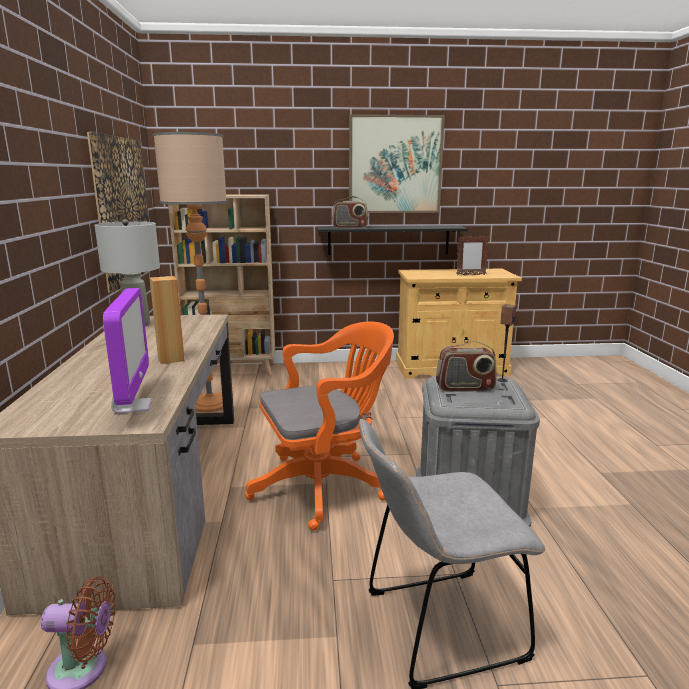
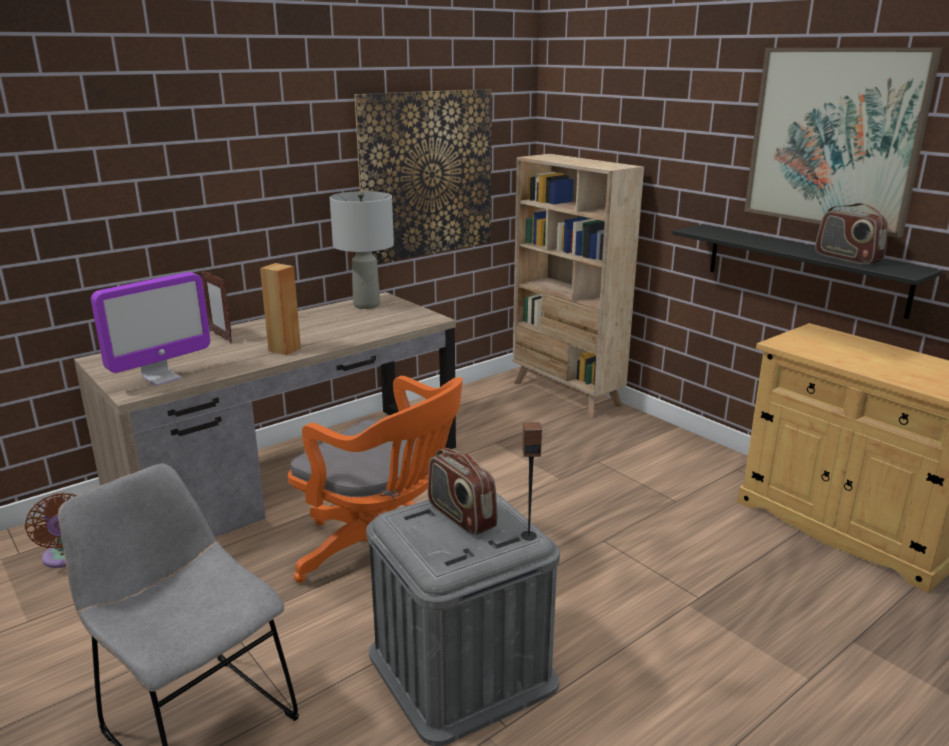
camera: 55 degrees right, 5 degrees up
(210, 403) = (476, 419): floor lamp -> none
(350, 227) = (727, 236): radio -> radio (847, 258)
(470, 275) = (891, 371): picture frame -> picture frame (220, 336)

